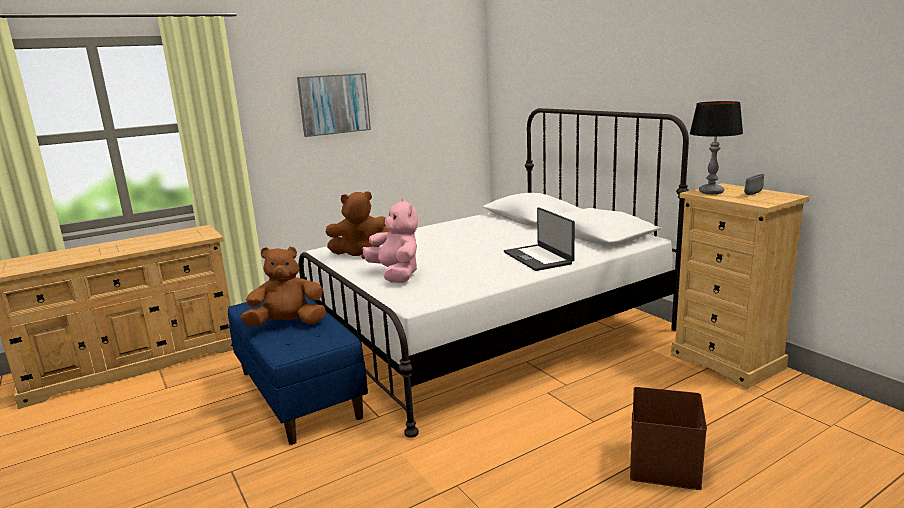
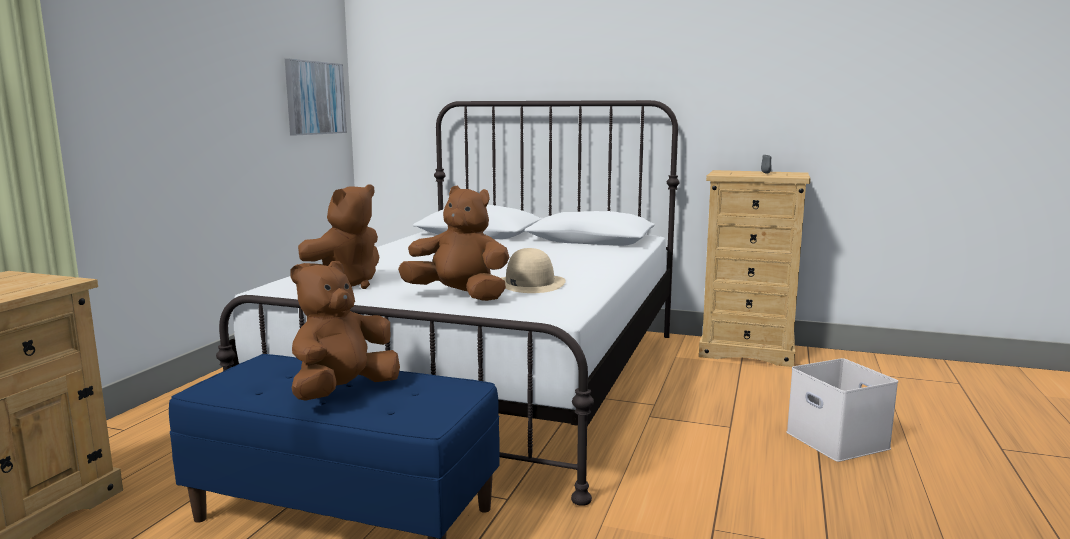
camera: 40 degrees left, 5 degrees down
(334, 104) = (182, 74): picture -> picture (315, 98)
(396, 275) = (459, 296): pink plush toy -> brown plush toy
(456, 272) = (529, 283): none -> beige hat
(538, 258) = (584, 261): laptop -> none
(662, 463) = (834, 440): brown storage box -> white storage box
(711, 192) = (730, 174): table lamp -> none

